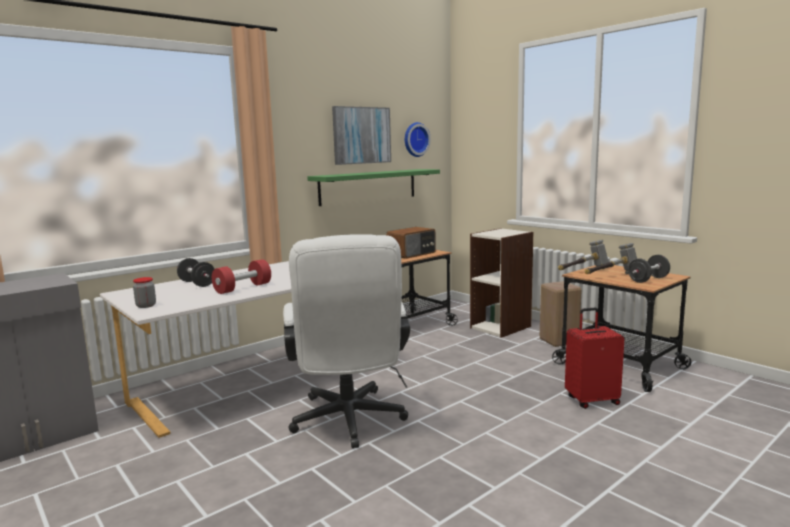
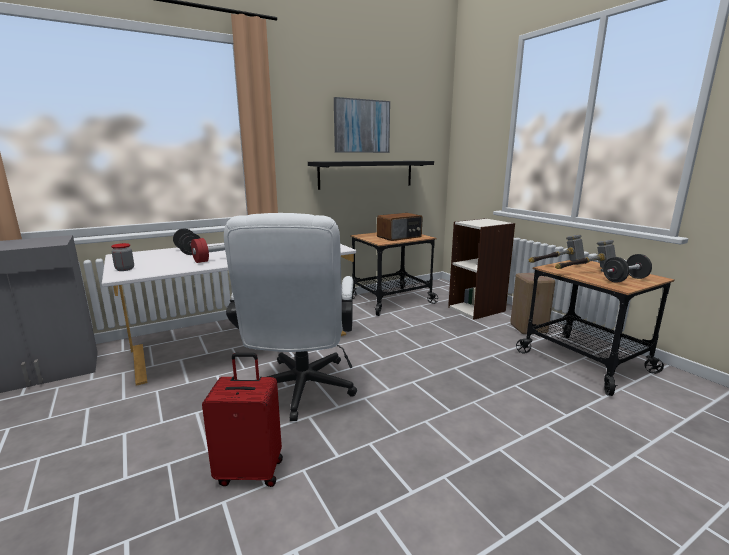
camera: 10 degrees right, 5 degrees up
(368, 186) = (366, 174): green shelf -> black shelf
(415, 139) = (414, 133): wall clock -> none
(591, 400) = (545, 398): red suitcase -> red suitcase (251, 471)

